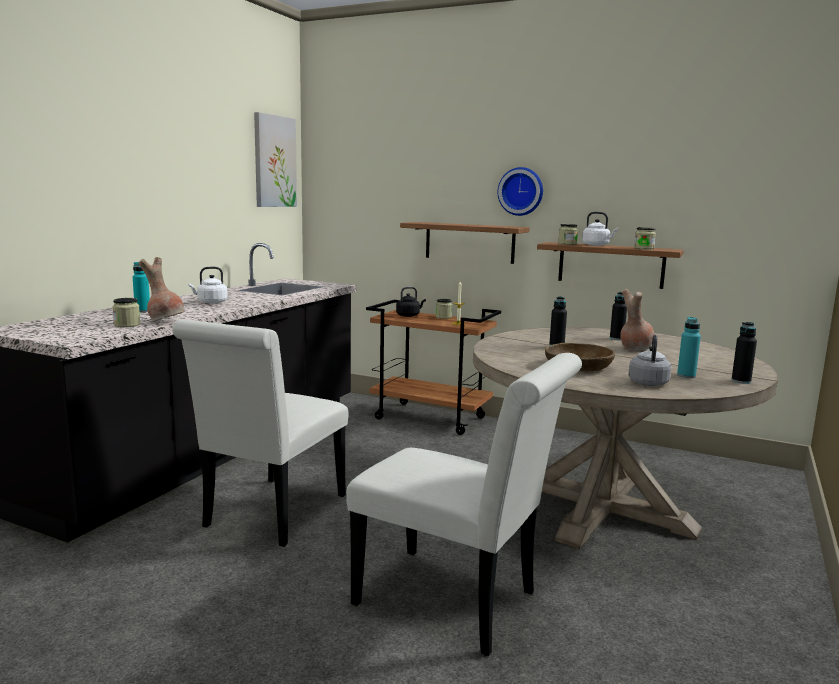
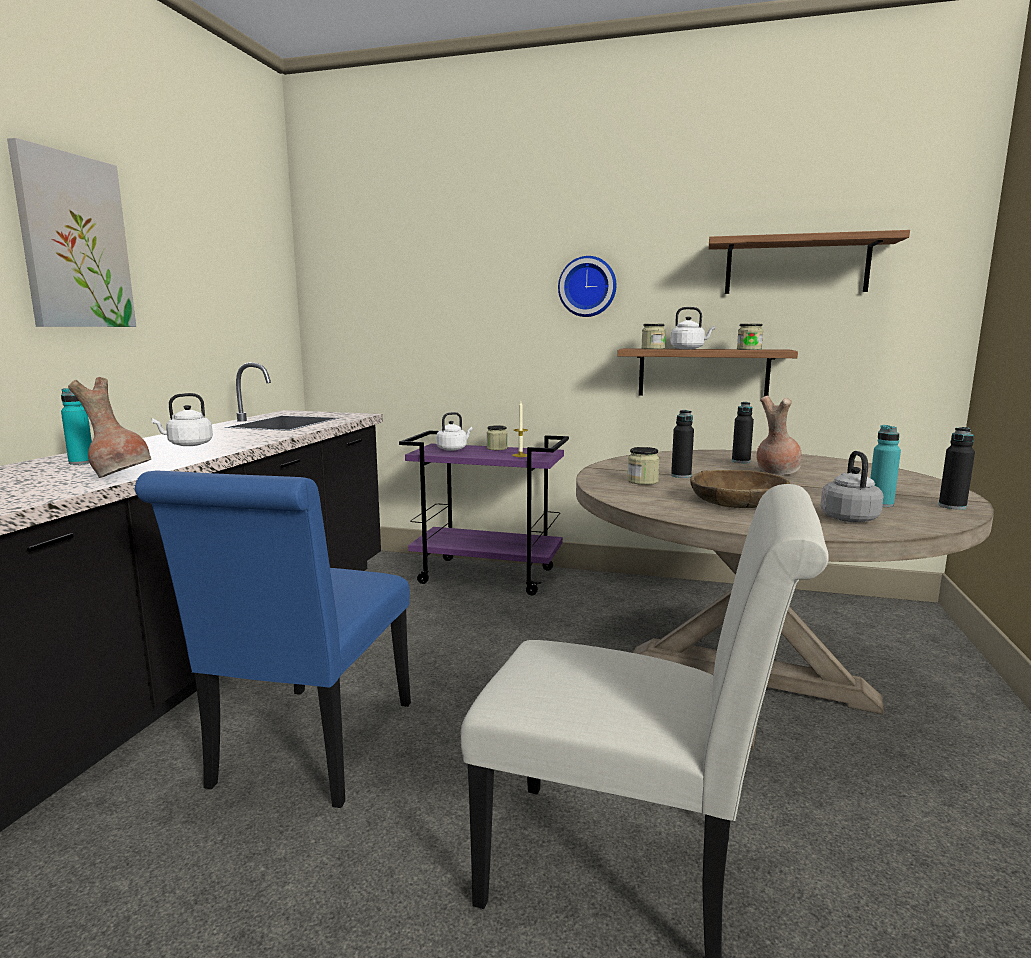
camera: 10 degrees left, 0 degrees up
(127, 325) = (55, 485): jar -> jar (642, 481)
(271, 515) = (309, 751): white chair -> blue chair
(274, 161) = (260, 256): picture -> picture (74, 242)
(409, 315) = (453, 449): black kettle -> white kettle
(431, 418) = (488, 576): brown cart -> purple cart
(469, 242) = (523, 353): shelf -> shelf (796, 266)

